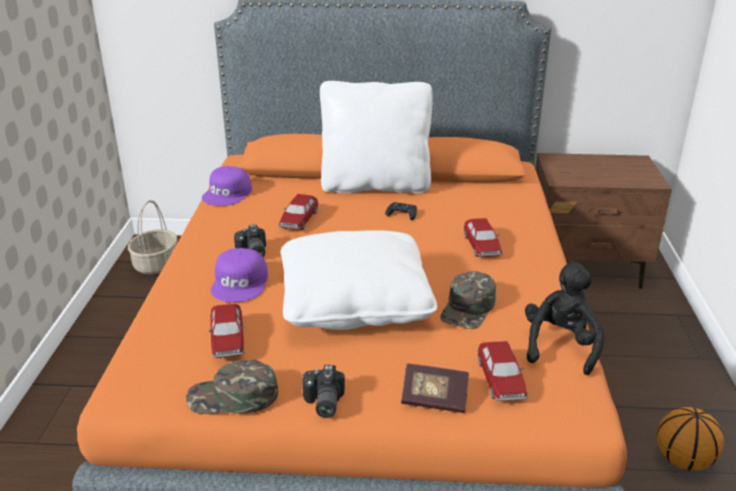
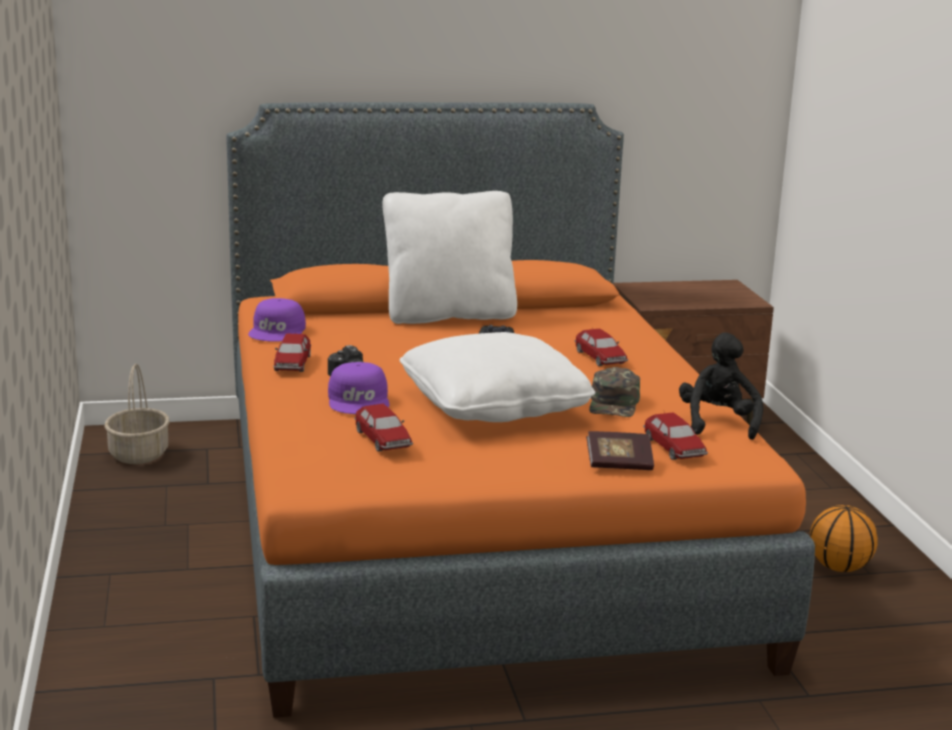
camera: 15 degrees left, 10 degrees down
(232, 397) = (420, 478): green cap -> none
(299, 220) = (383, 348): toy car -> toy car (292, 364)
(322, 403) = (512, 475): camera -> none

